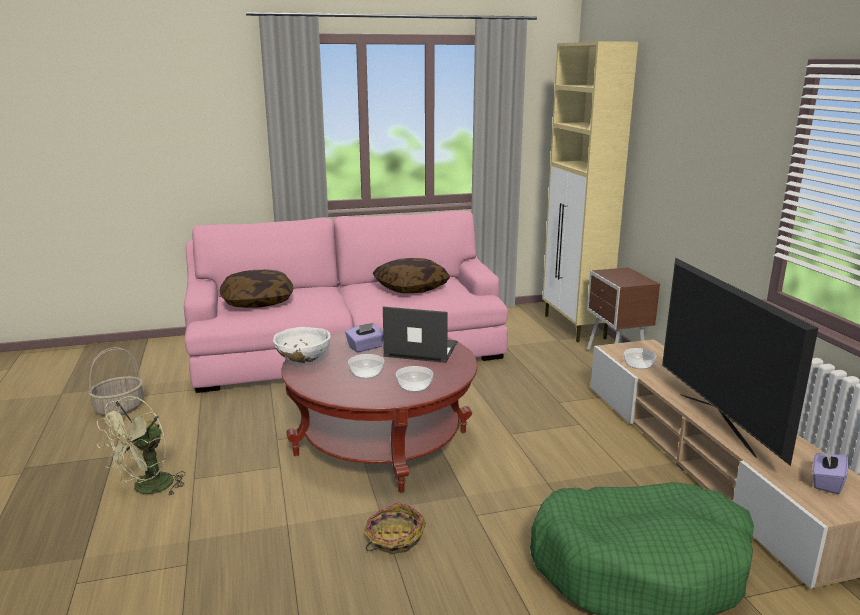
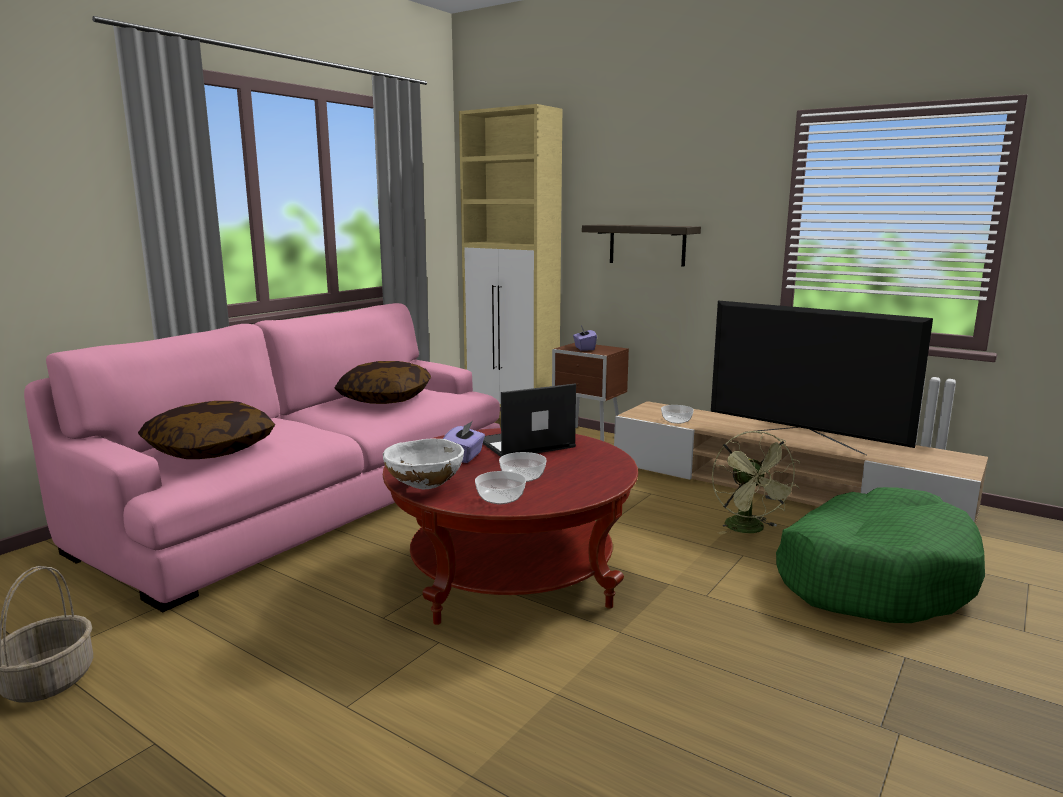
camera: 40 degrees left, 5 degrees down
(147, 489) = (297, 753): green fan -> green fan (750, 530)
(393, 539) = (679, 650): basket -> none
(415, 387) = (596, 473): bowl -> bowl (501, 498)
(682, 185) = (647, 245): none -> shelf
(826, 482) = (927, 457): purple tissue box -> purple tissue box (584, 348)

